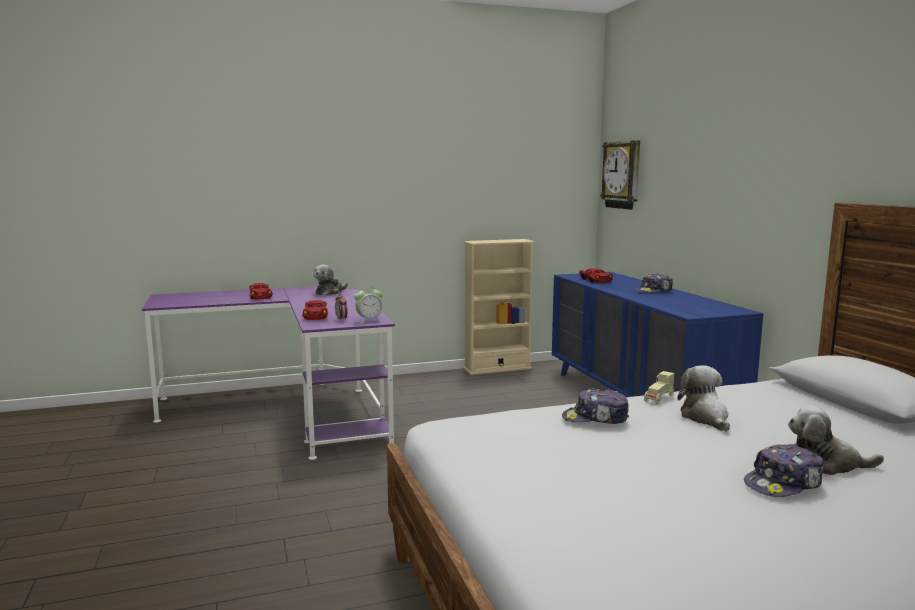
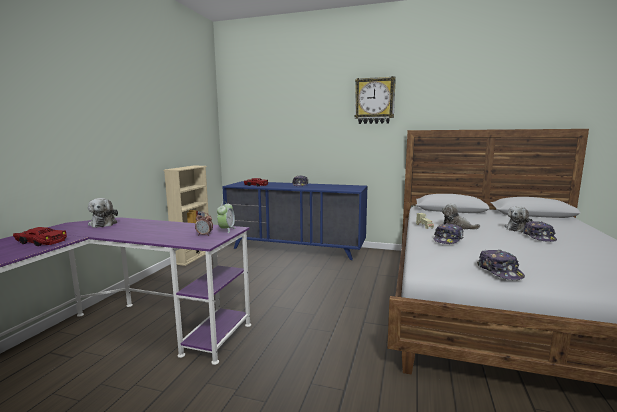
camera: 55 degrees left, 0 degrees up
(316, 316) = (173, 238): red toy car -> none
(487, 462) = (500, 271): none -> cap
(622, 175) = (244, 122): wall clock -> wall clock (374, 101)

